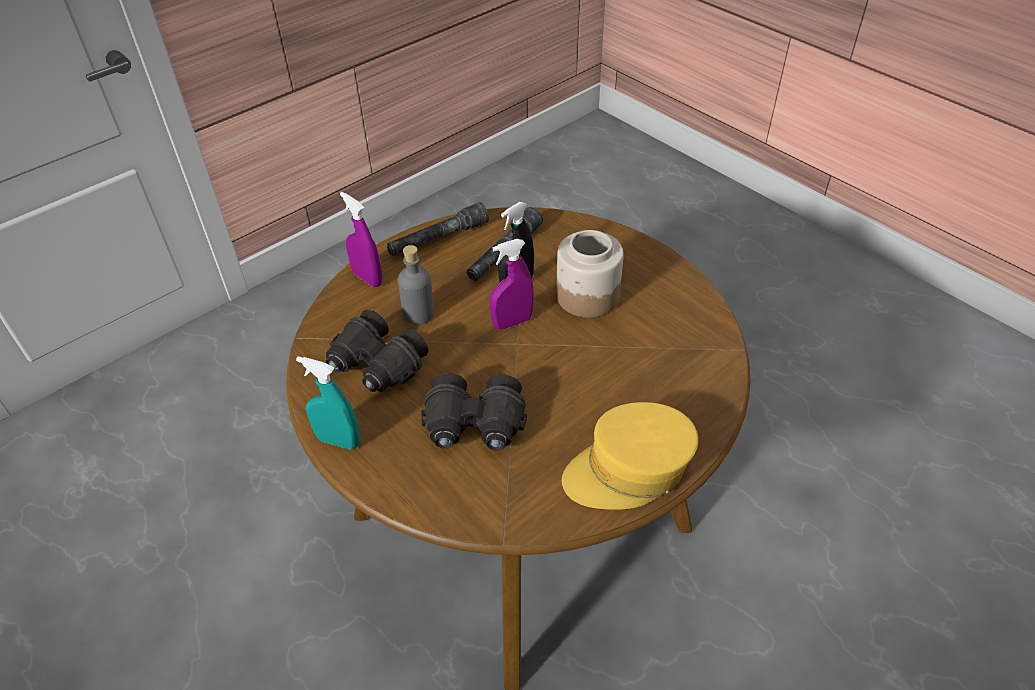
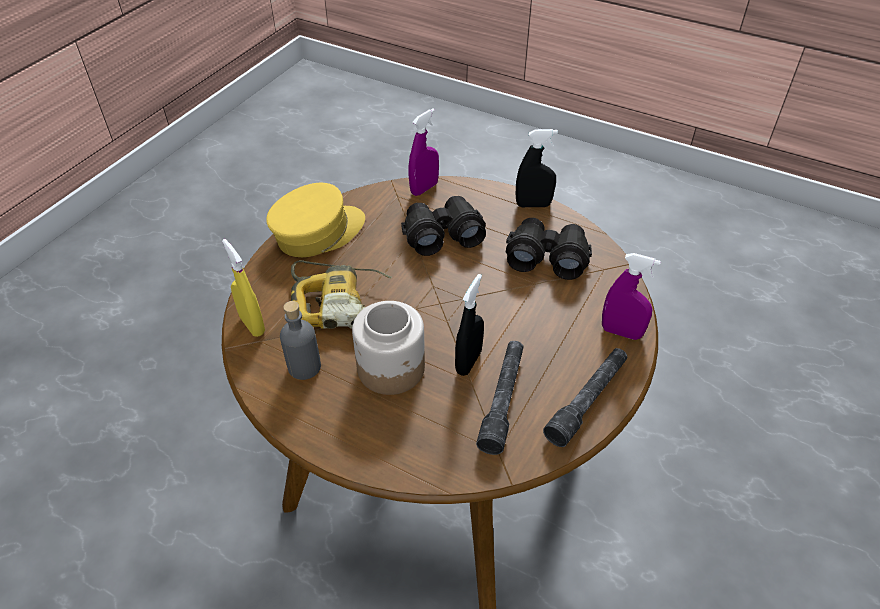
camera: 160 degrees right, 0 degrees up
(338, 441) = (533, 205): turquoise spray bottle -> black spray bottle
(418, 314) = (545, 309): grey bottle -> grey bottle (304, 367)
(512, 322) = (454, 321): purple spray bottle -> purple spray bottle (424, 188)
(611, 365) = (349, 304): none -> power drill
(717, 366) = (252, 325): none -> yellow spray bottle

